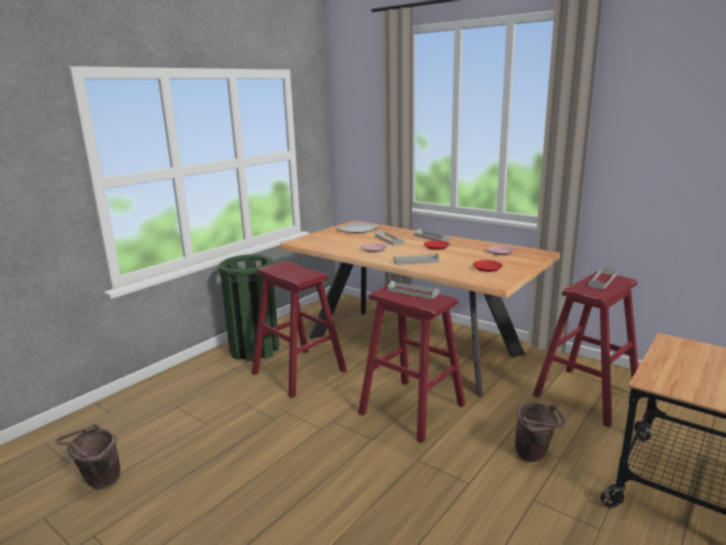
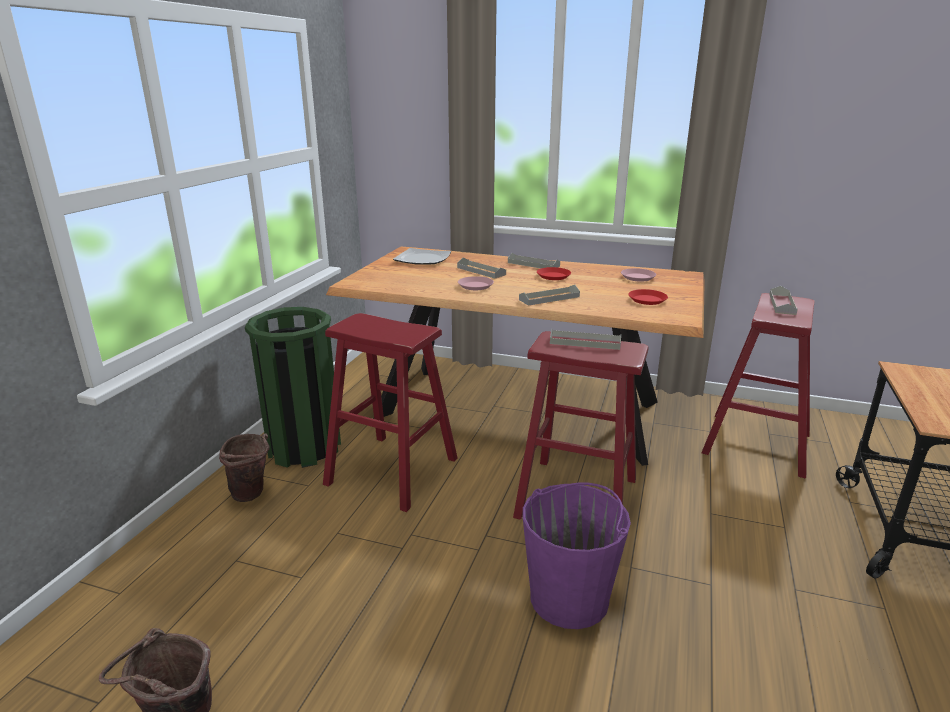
camera: 20 degrees left, 5 degrees up
(361, 469) = (569, 597): none -> purple bucket
(534, 456) = (757, 531): brown bucket -> brown bucket (253, 495)

